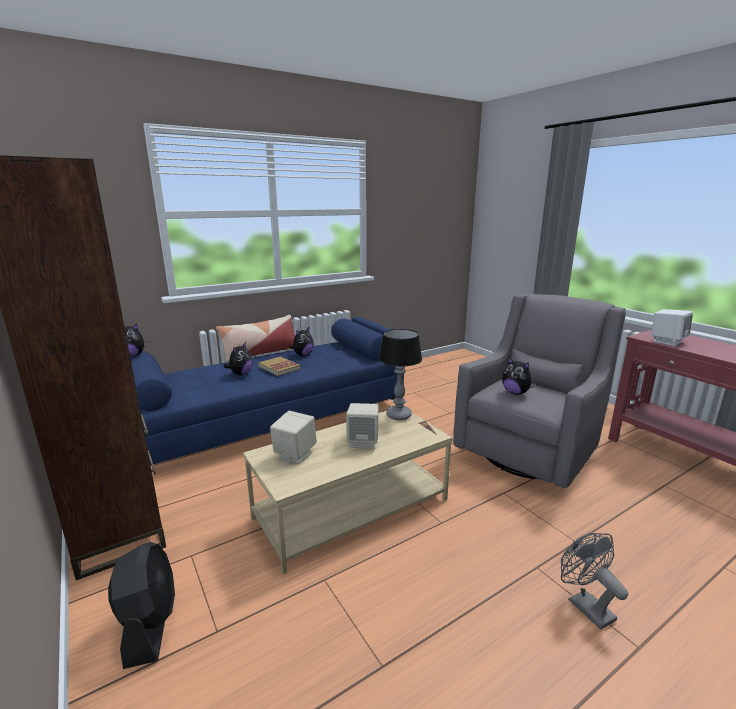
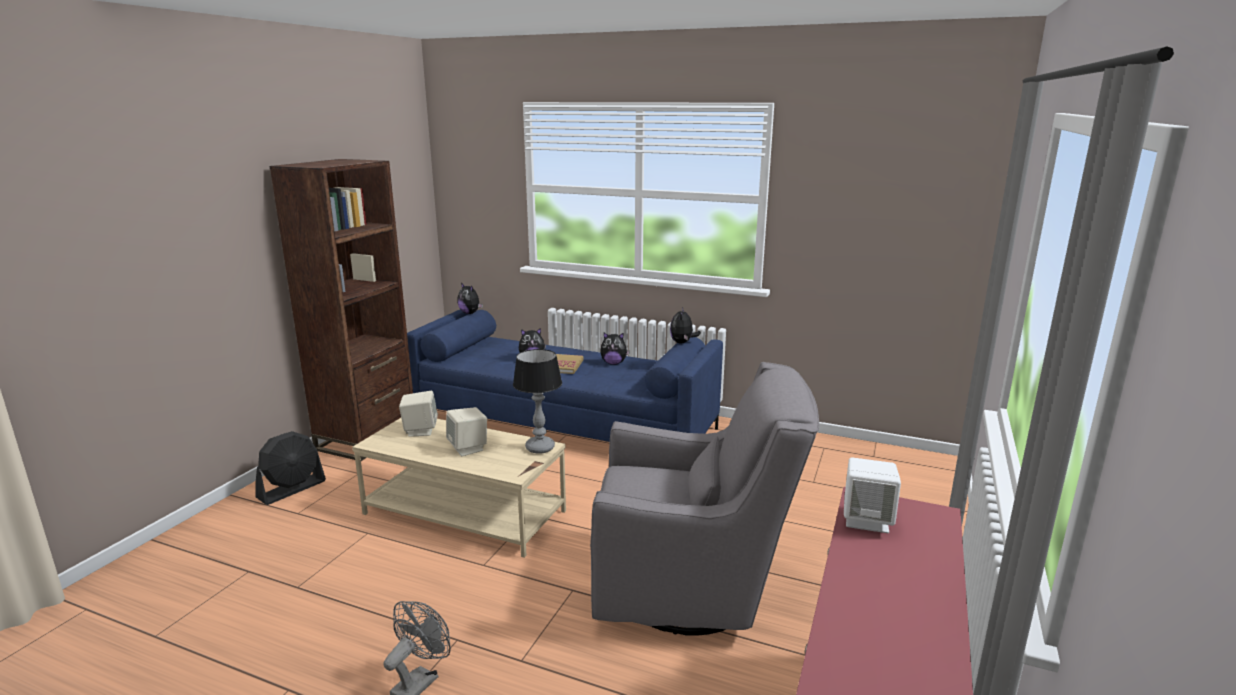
camera: 55 degrees right, 0 degrees up
(260, 353) = (590, 348): pillow -> none
(516, 393) = (640, 483): plush toy -> plush toy (682, 343)

